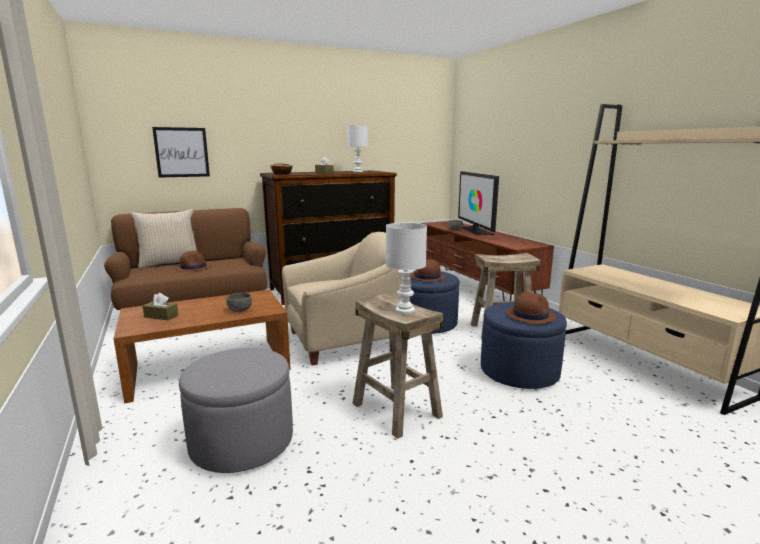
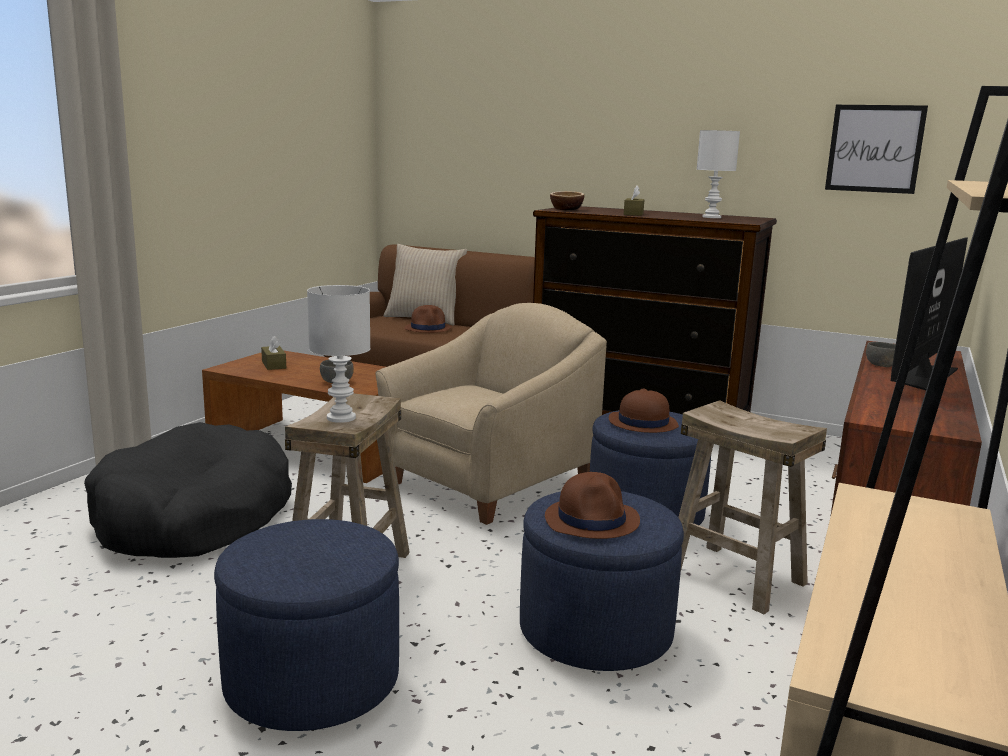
camera: 50 degrees right, 0 degrees up
(182, 152) = (473, 168): picture -> picture (874, 148)
(242, 442) = (194, 517): grey ottoman -> black dog bed
(345, 341) = (489, 483): beige armchair -> beige armchair turned 75 degrees counterclockwise
(507, 458) = (312, 680): none -> blue ottoman

